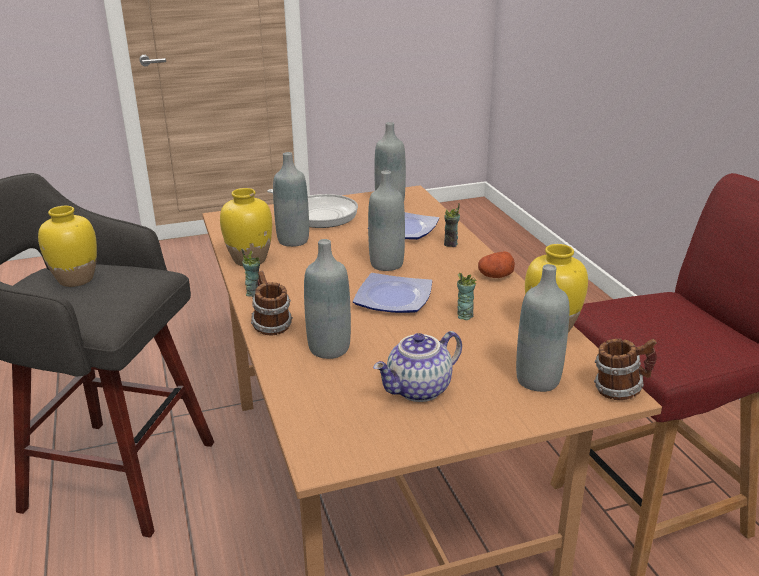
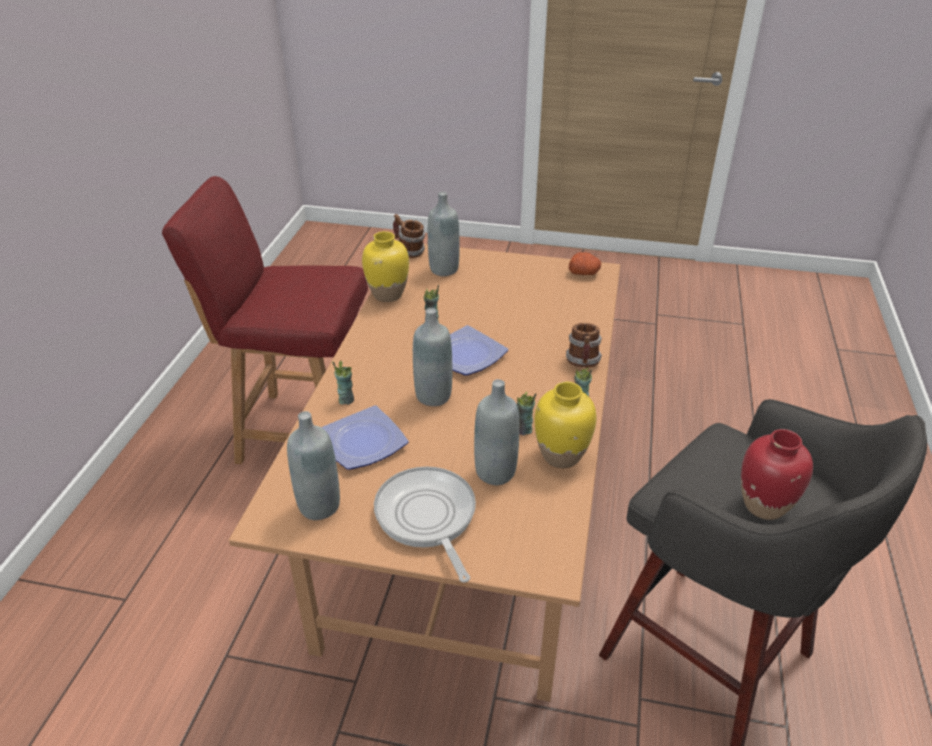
camera: 150 degrees left, 10 degrees up
(75, 279) = (764, 505): yellow vase -> red vase
(291, 265) = (524, 430): none -> cup
(329, 348) = (551, 329): grey bottle -> none
(419, 390) = (517, 285): teapot -> none
(495, 276) = (361, 347): potato -> potato (584, 273)

